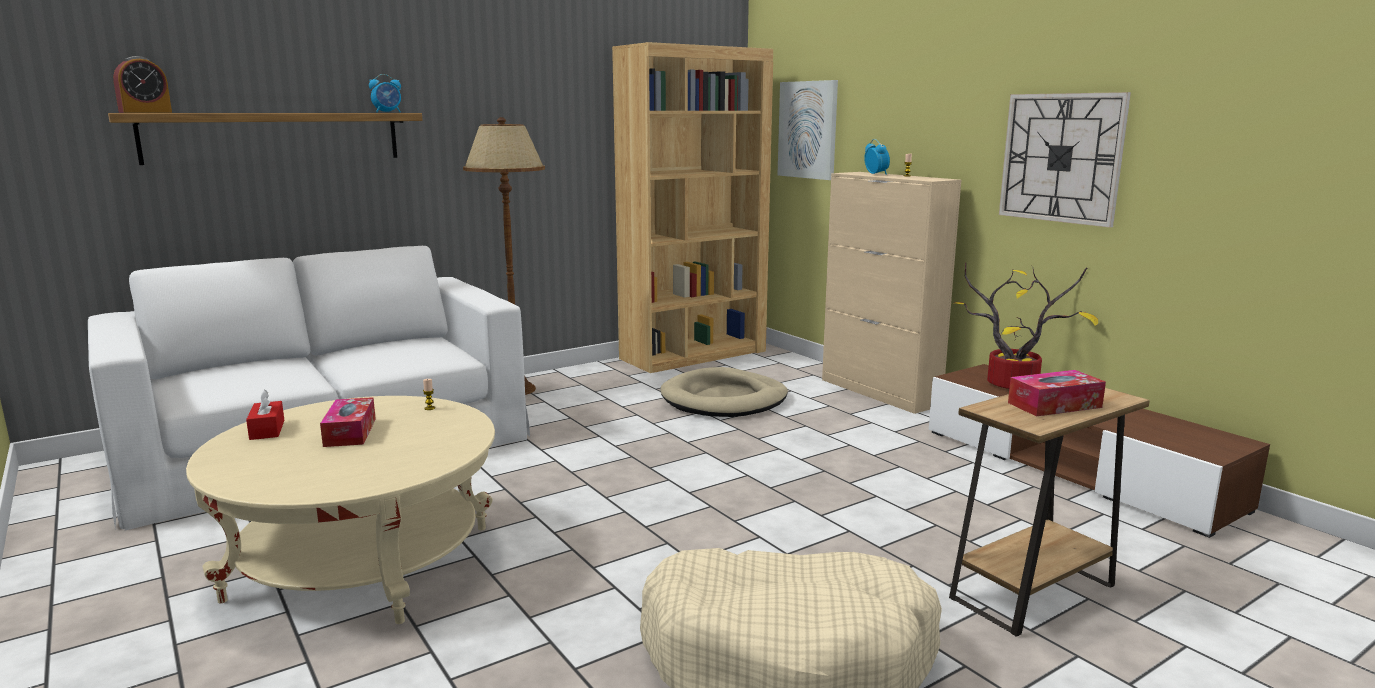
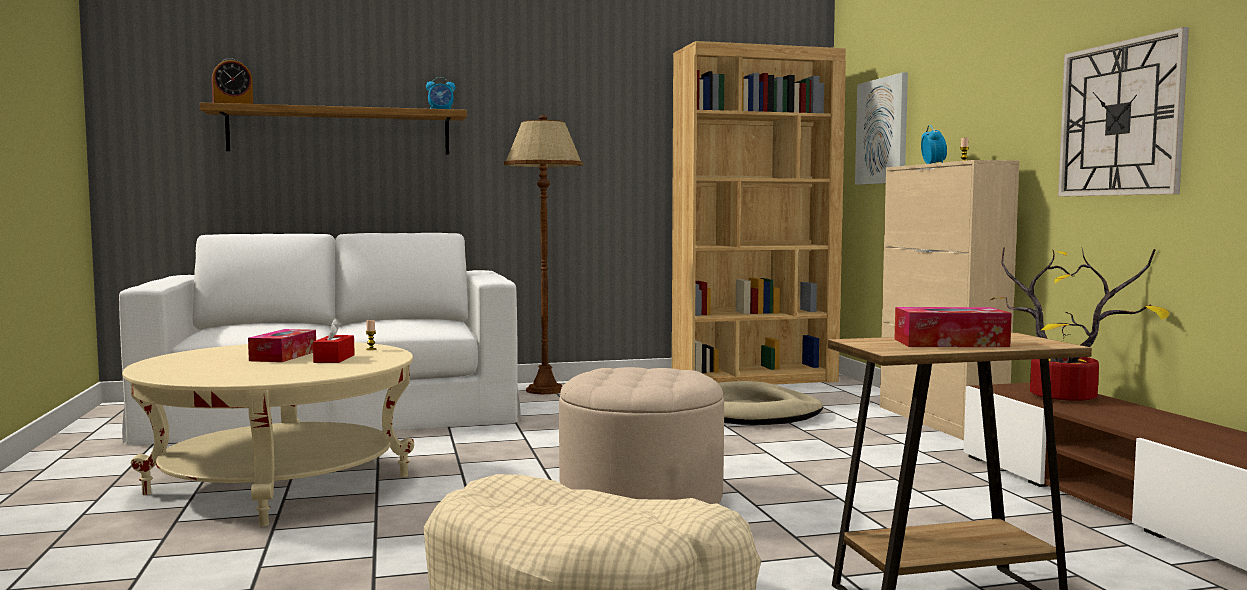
camera: 20 degrees right, 10 degrees down
(267, 430) = (224, 351): red tissue box -> red tissue box (334, 359)
(723, 522) = (641, 498): none -> beige ottoman

